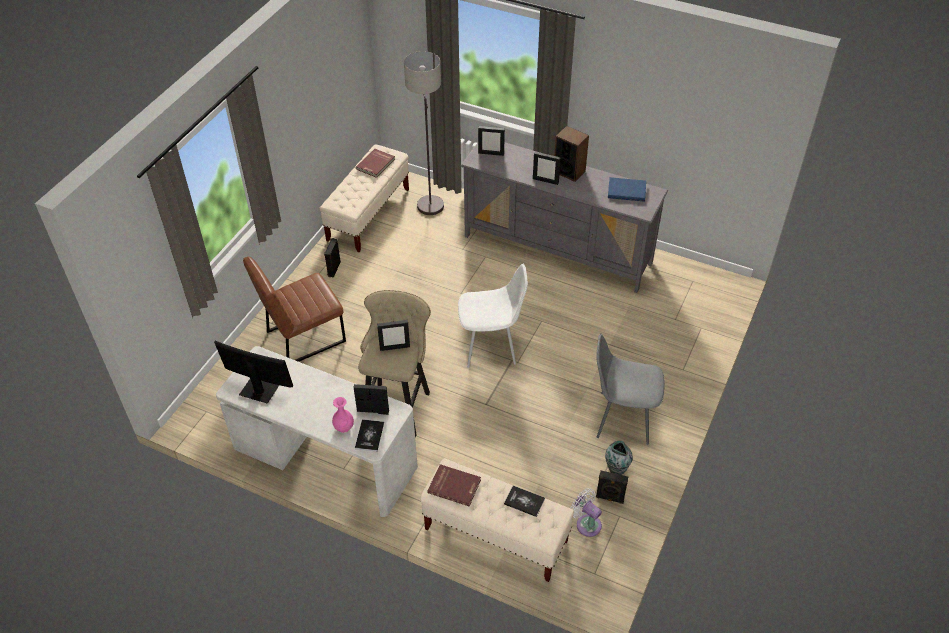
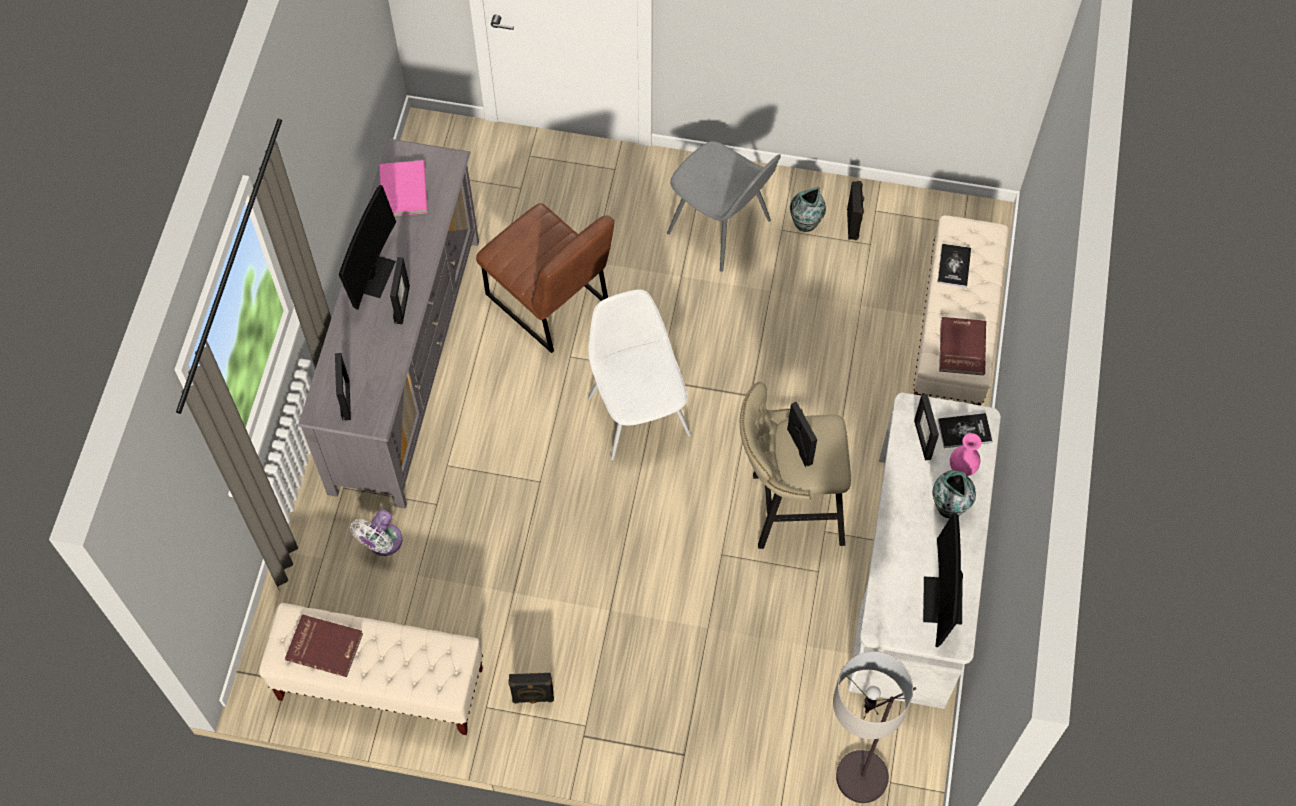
camera: 105 degrees left, 15 degrees up
(303, 337) = (698, 691): brown chair -> brown chair (549, 301)
(320, 412) = (949, 506): none -> vase
(429, 201) = (322, 591): grey floor lamp -> grey floor lamp (847, 784)
(569, 171) = (371, 275): speaker -> monitor
(586, 523) = (898, 243): white fan -> white fan (382, 543)
(622, 417) = (721, 228): grey chair -> grey chair turned 45 degrees counterclockwise
(626, 190) = (402, 190): blue book -> pink book

